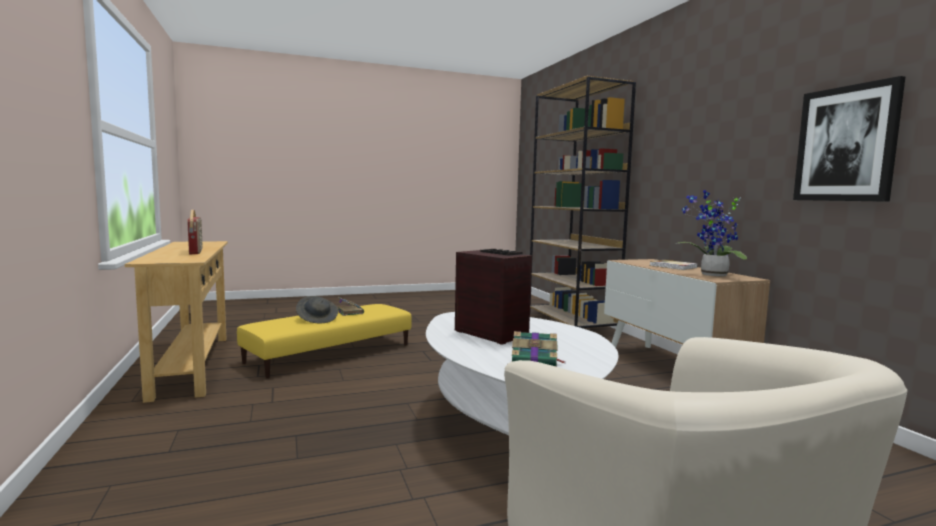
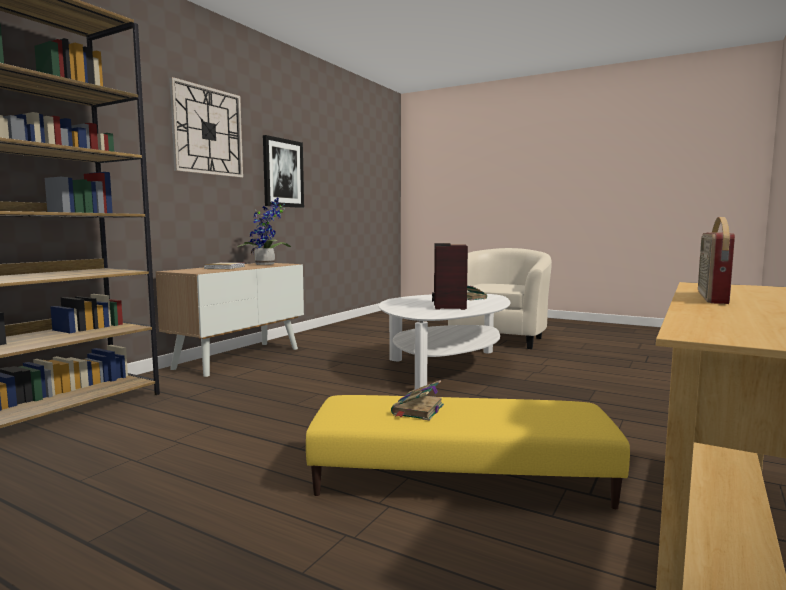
camera: 130 degrees left, 0 degrees up
(317, 319) = (490, 408): grey hat -> none
(723, 118) = (207, 131): none -> wall clock

